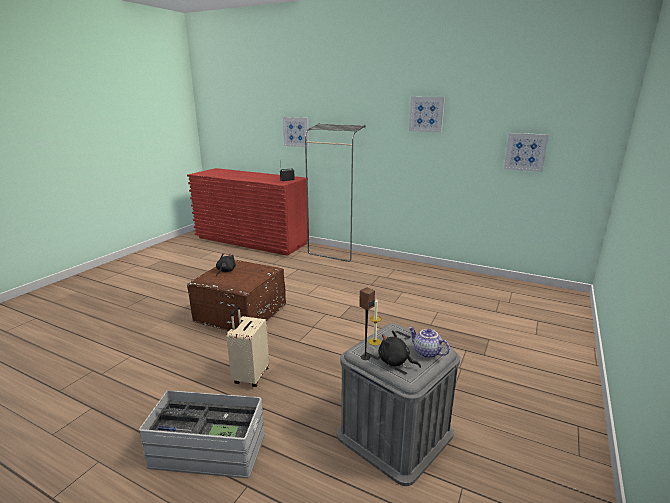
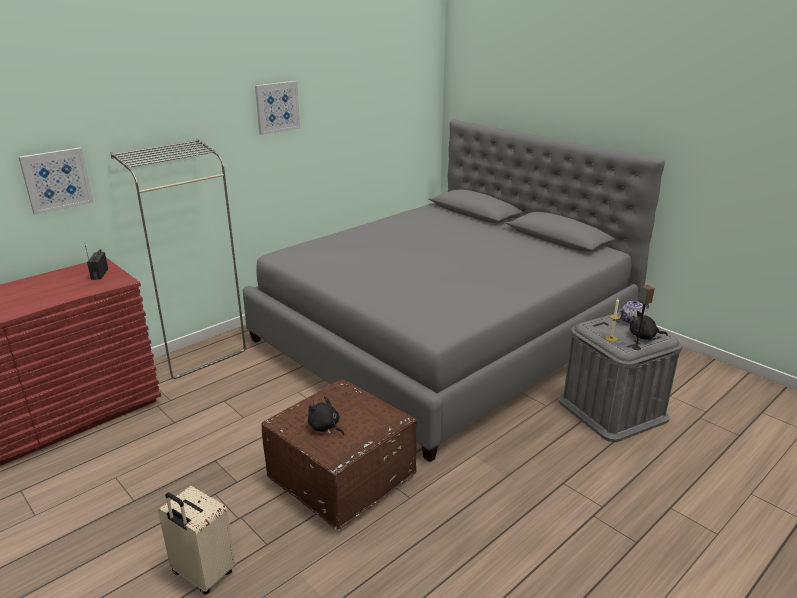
camera: 70 degrees left, 5 degrees up
(207, 450) = (623, 533): grey storage box -> none
(250, 376) = (500, 486): beige suitcase -> beige suitcase (202, 574)
(395, 362) = (644, 336): black plush toy -> black plush toy turned 45 degrees clockwise
(439, 320) = (444, 335): none -> grey bed
(525, 152) = (379, 132): picture -> none

